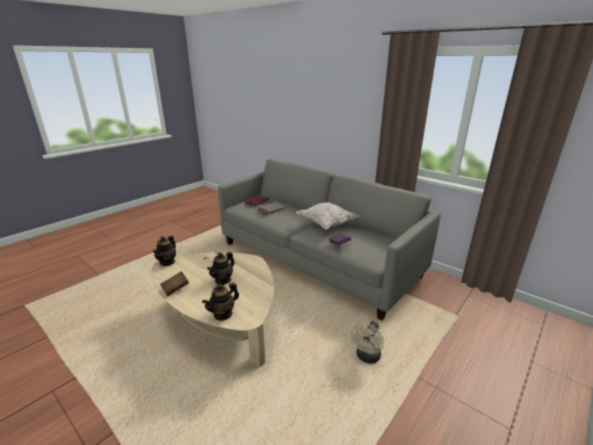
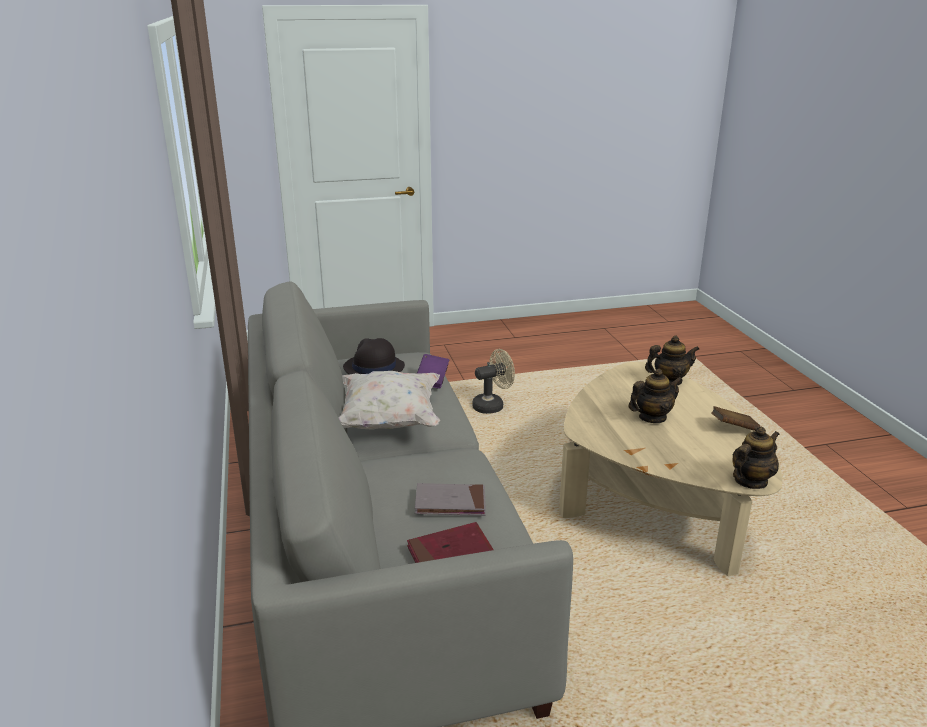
camera: 145 degrees left, 0 degrees up
(373, 241) = (373, 367): none -> black hat

